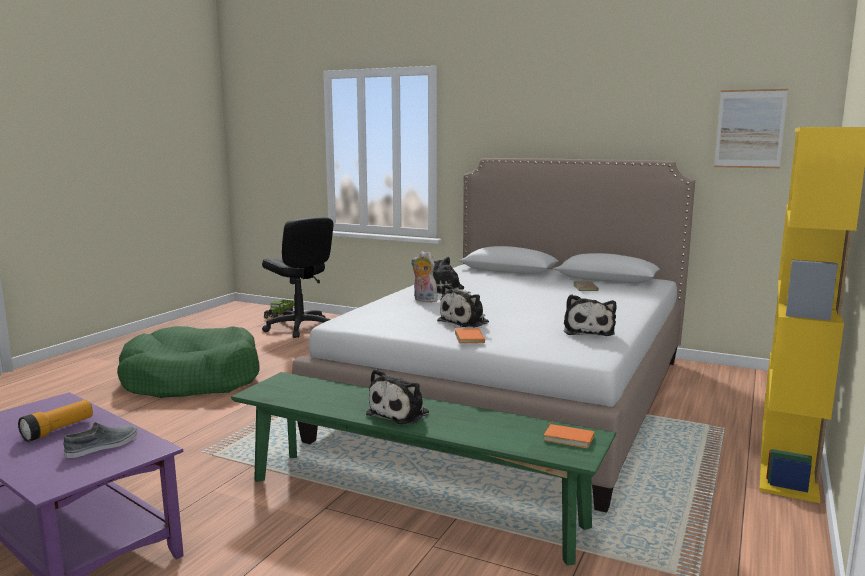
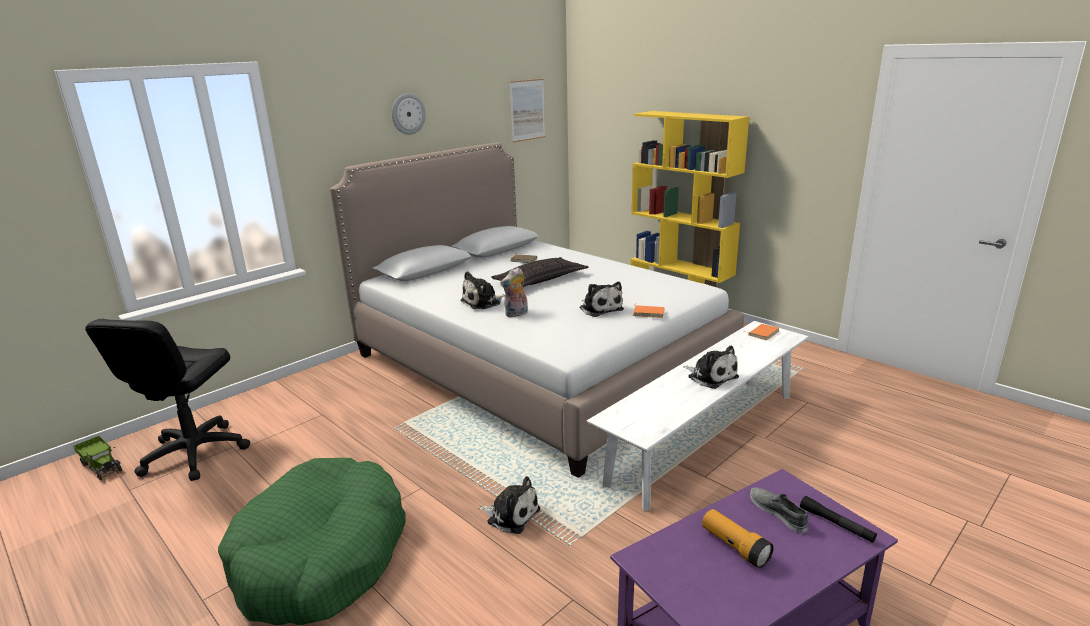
camera: 70 degrees left, 10 degrees up
(72, 473) = (836, 524): none -> black flashlight
(299, 328) = (194, 453): black office chair -> black office chair turned 120 degrees clockwise
(412, 502) = (705, 437): green bench -> white bench
(530, 298) = (540, 279): none -> pillow
(566, 118) = (408, 114): none -> wall clock
(588, 331) = (646, 279): plush toy -> plush toy (511, 515)

